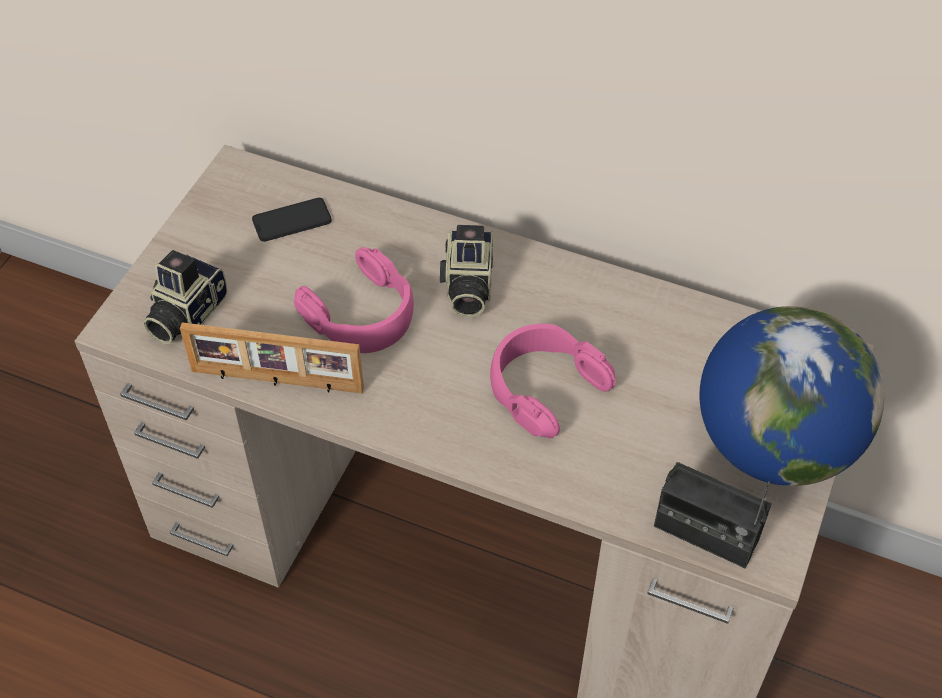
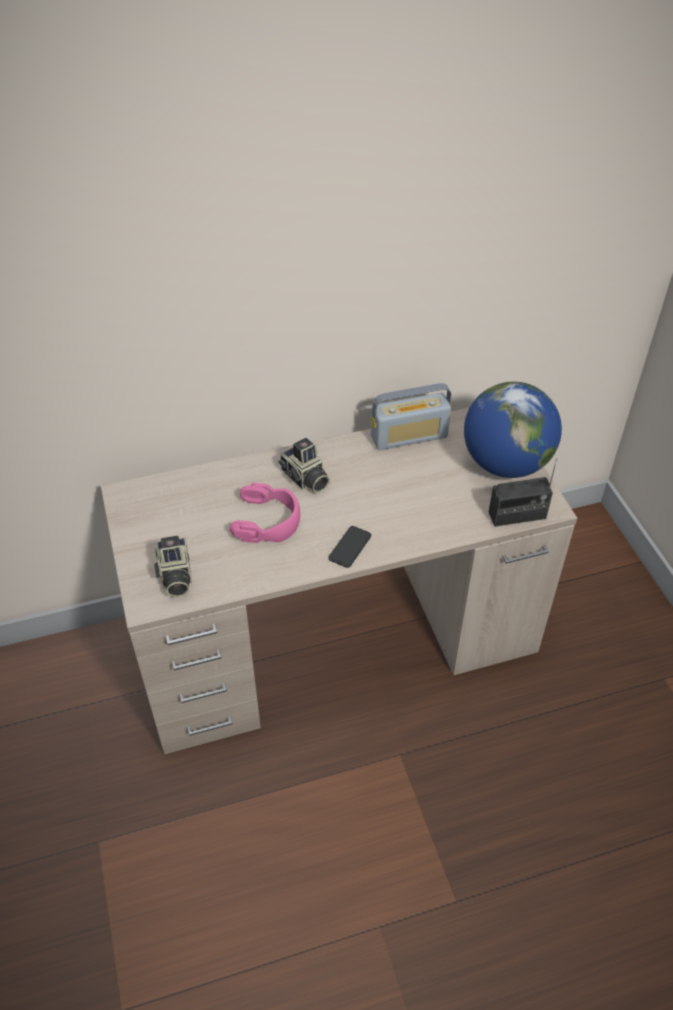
camera: 40 degrees left, 5 degrees down
(276, 381) = (260, 577): picture frame -> none
(292, 220) = (182, 500): phone -> phone (350, 547)
(544, 387) = (387, 500): pink headphones -> none
(672, 315) = (409, 436): none -> radio

